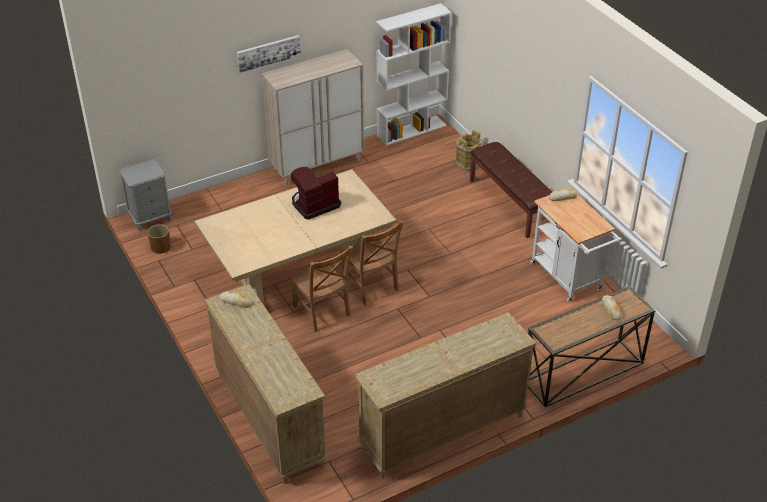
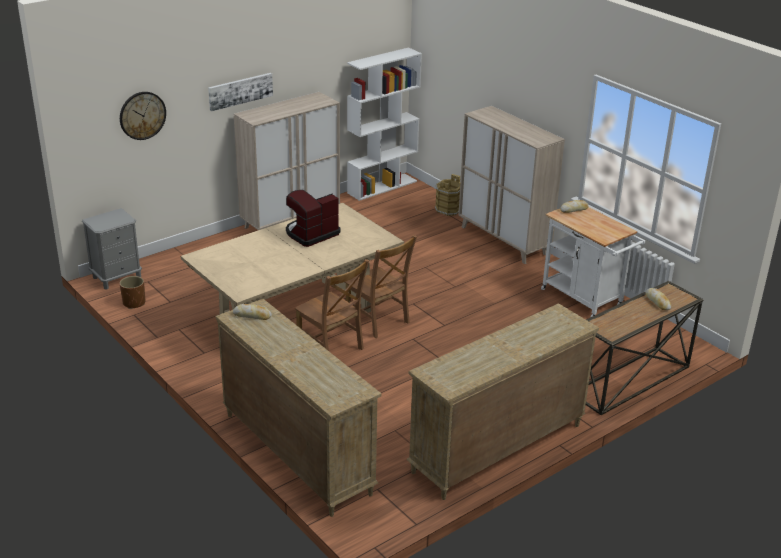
camera: 10 degrees left, 10 degrees down
(173, 79) = (142, 115): none -> wall clock
(511, 203) = (503, 240): brown bench -> beige cabinet

